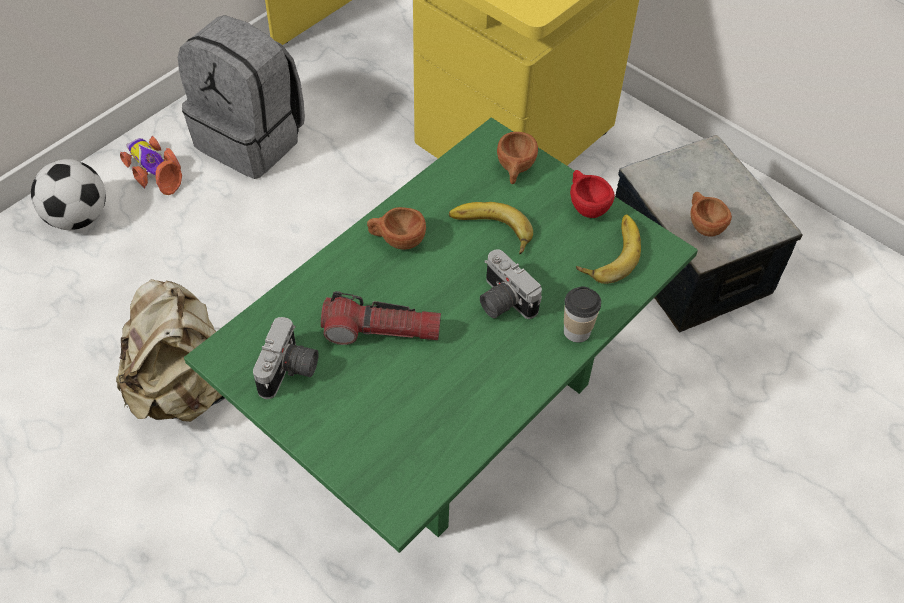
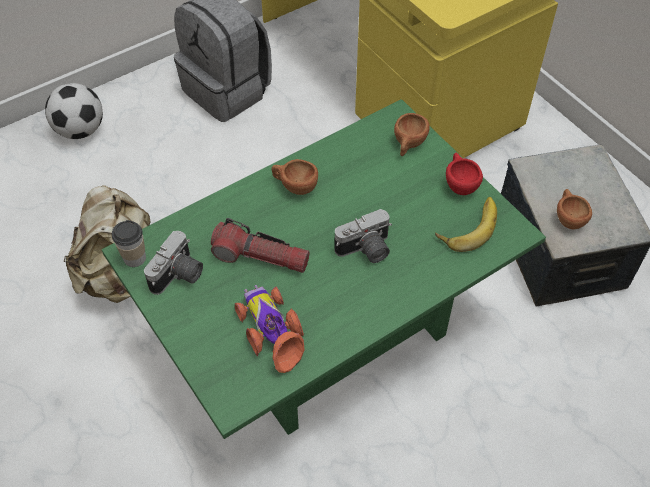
camera: 15 degrees right, 0 degrees up
(154, 170) = (147, 103): toy car -> toy car (271, 331)
(490, 232) = (372, 192): banana -> none
(502, 301) = (365, 250): camera -> camera turned 90 degrees counterclockwise
(576, 331) = (421, 287): cup -> cup (134, 258)

